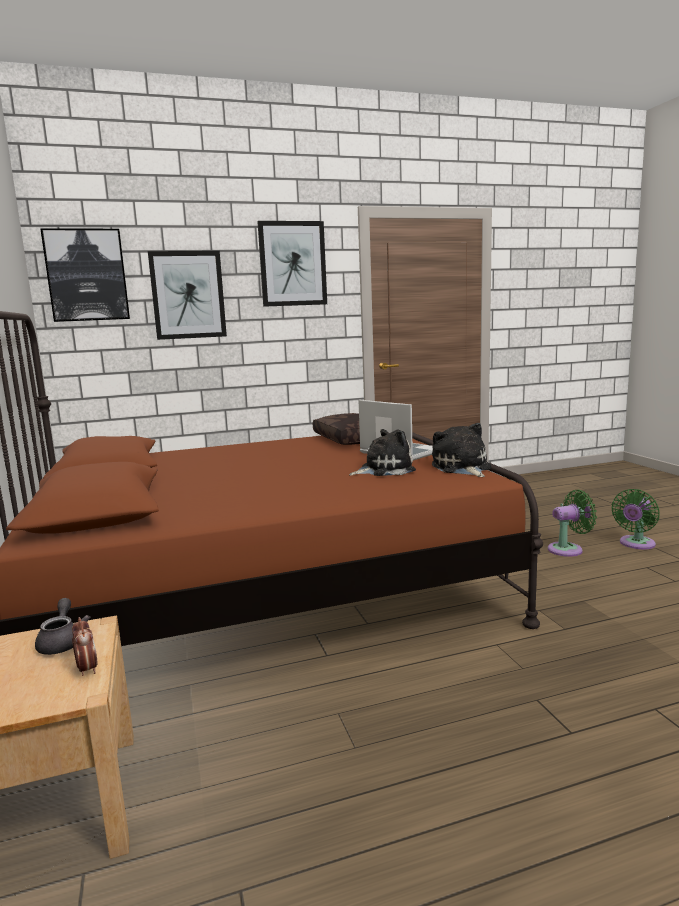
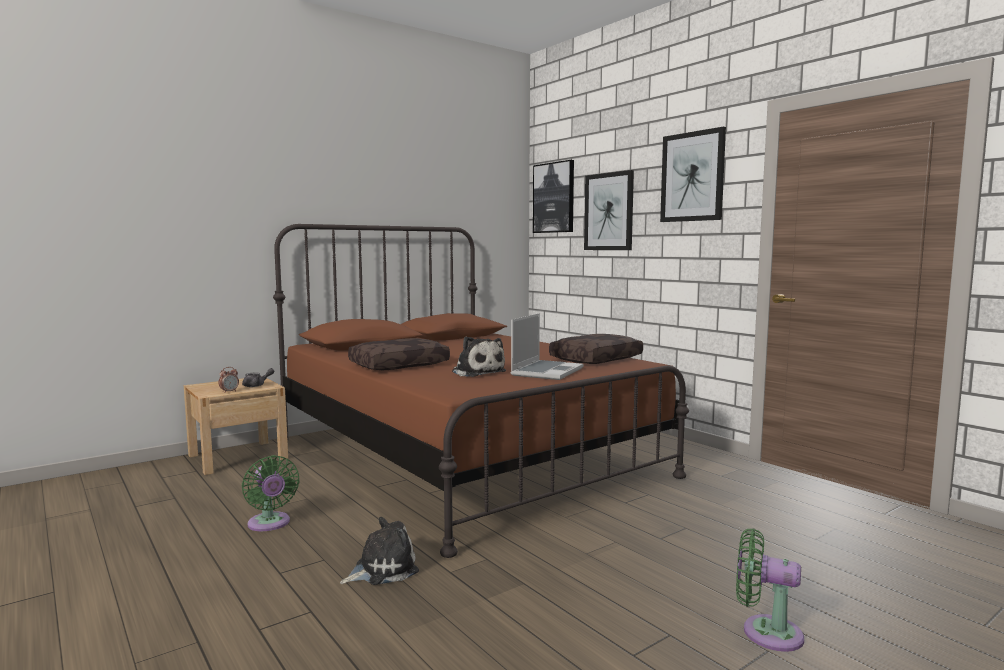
camera: 70 degrees right, 5 degrees down
(309, 493) = (399, 365): none -> brown pillow
(462, 468) = (495, 387): plush toy -> plush toy (382, 569)
(568, 549) = (684, 576): green fan -> green fan (270, 524)

